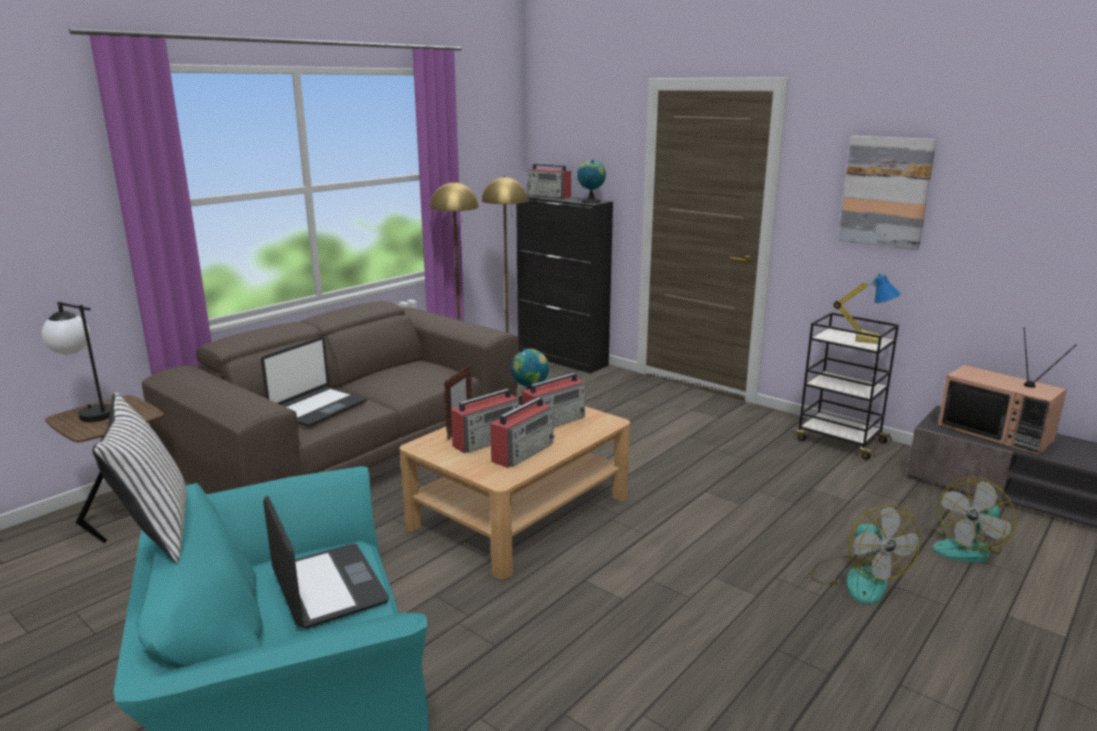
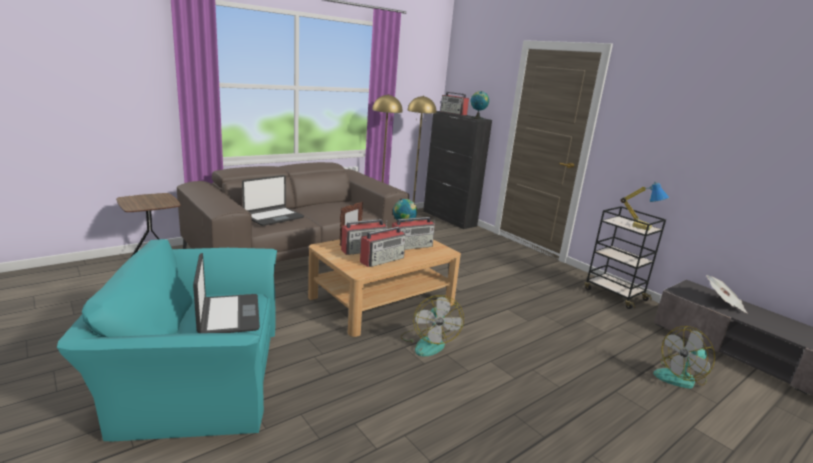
camera: 10 degrees right, 0 degrees up
(88, 413) = (140, 198): table lamp -> none
(156, 531) = (125, 259): white pillow -> none
(857, 579) = (590, 382): fan -> fan (428, 342)
(886, 192) = (669, 126): picture -> none
(996, 433) = (723, 304): television -> newspaper

